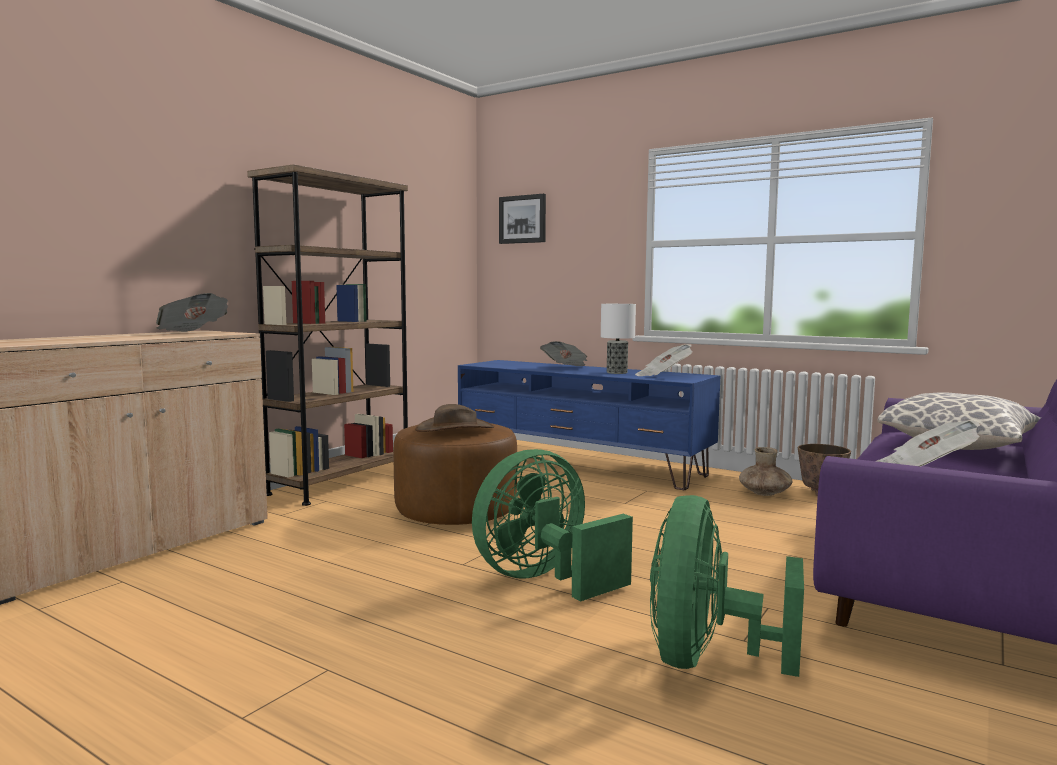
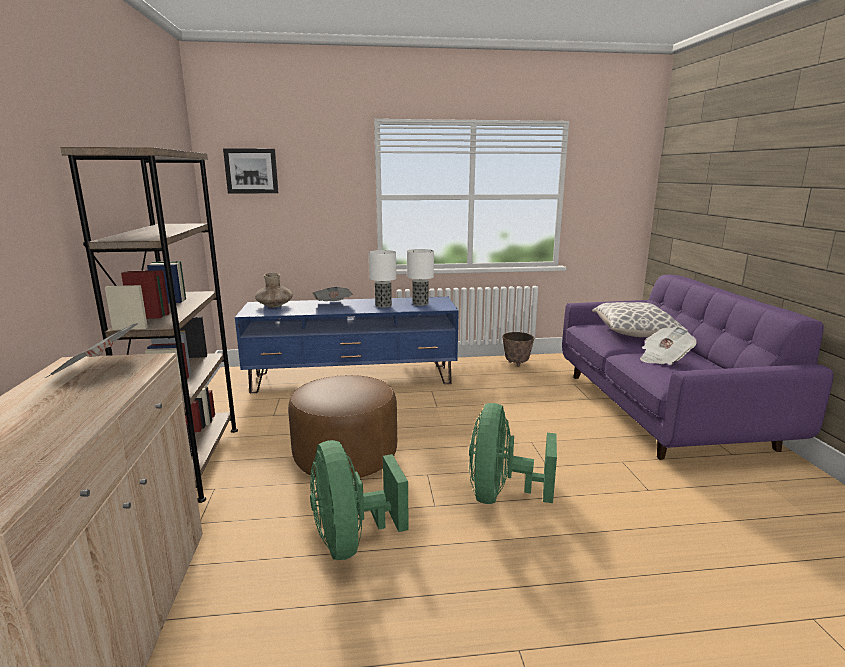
camera: 40 degrees left, 10 degrees up
(455, 429) = (351, 392): brown hat -> none
(663, 375) = (420, 303): newspaper -> table lamp
(707, 659) = (656, 512): green fan -> green fan (352, 540)
(764, 493) = (493, 372): brown vase -> brown vase (275, 305)

